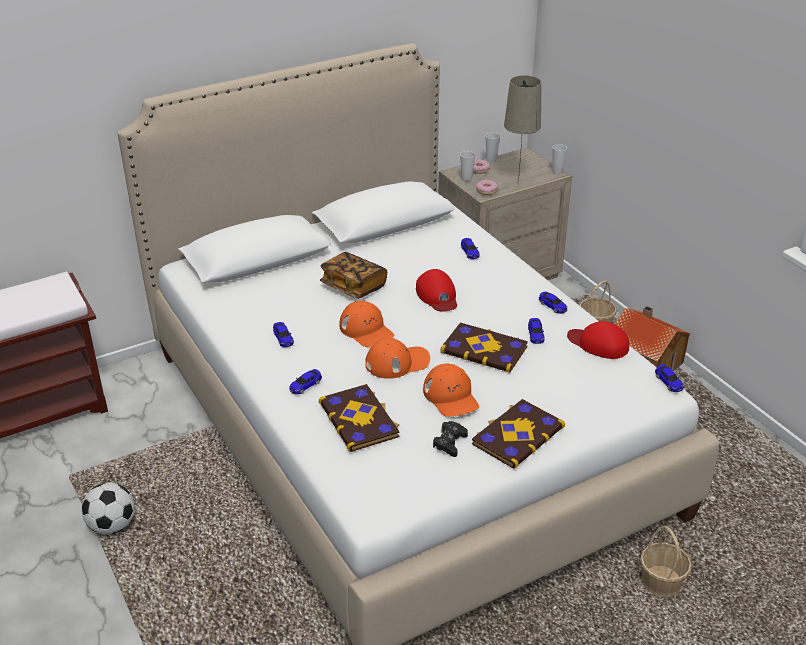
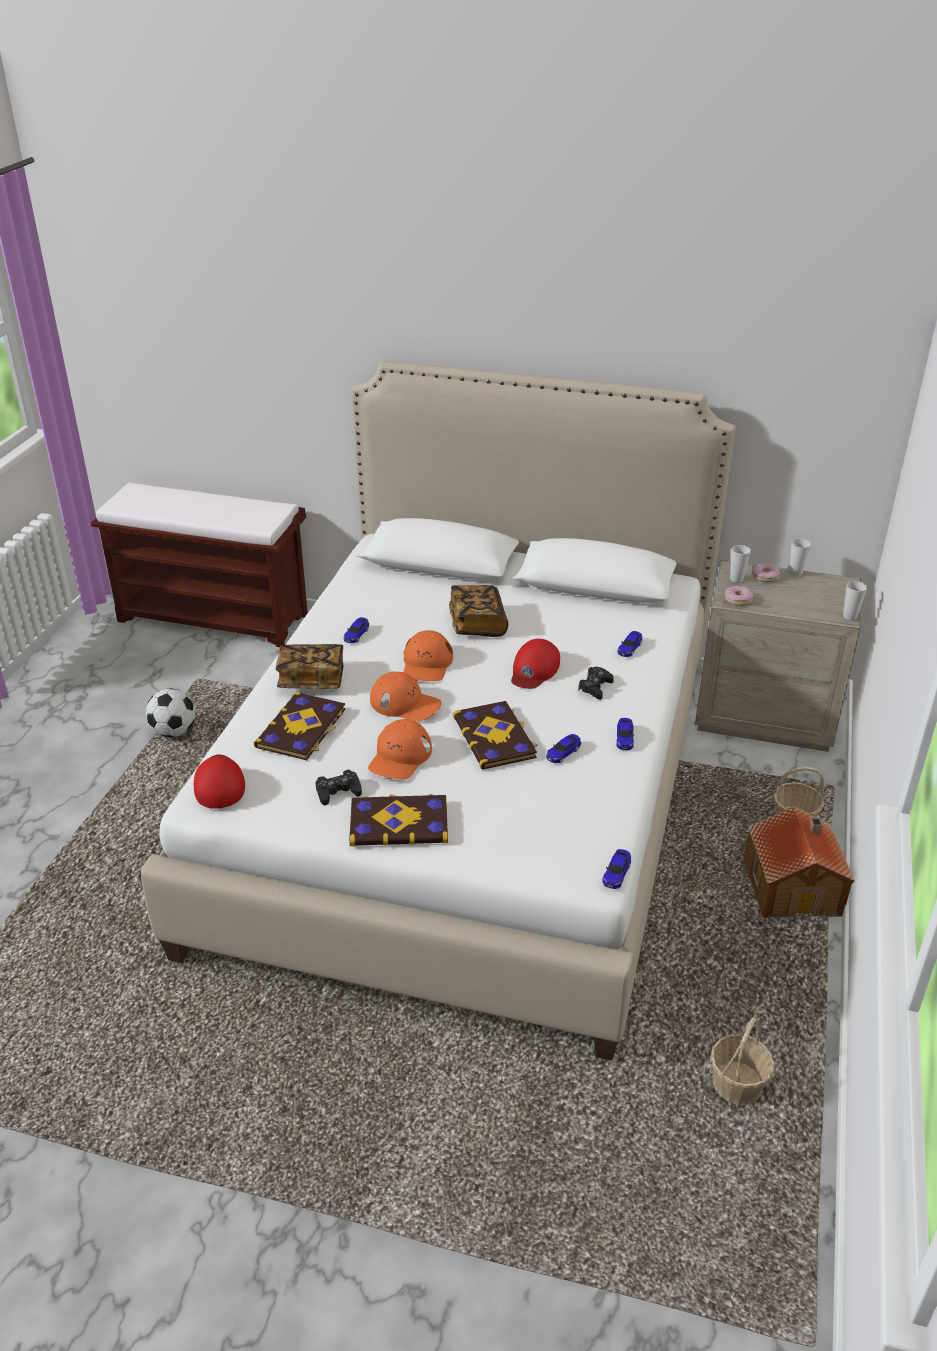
camera: 45 degrees right, 0 degrees up
(305, 385) = (311, 679): toy car -> book
(489, 286) = (595, 687): none -> black game controller
(518, 185) = (780, 610): beige table lamp -> none
(598, 344) = (609, 797): red cap -> red cap (219, 783)
(661, 582) = (492, 1087): basket -> basket (737, 1084)

